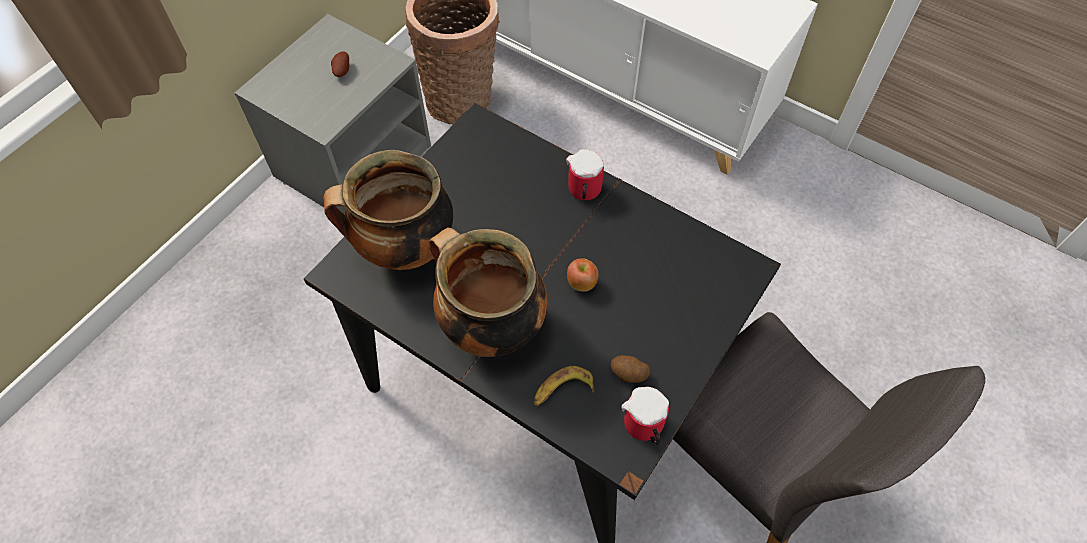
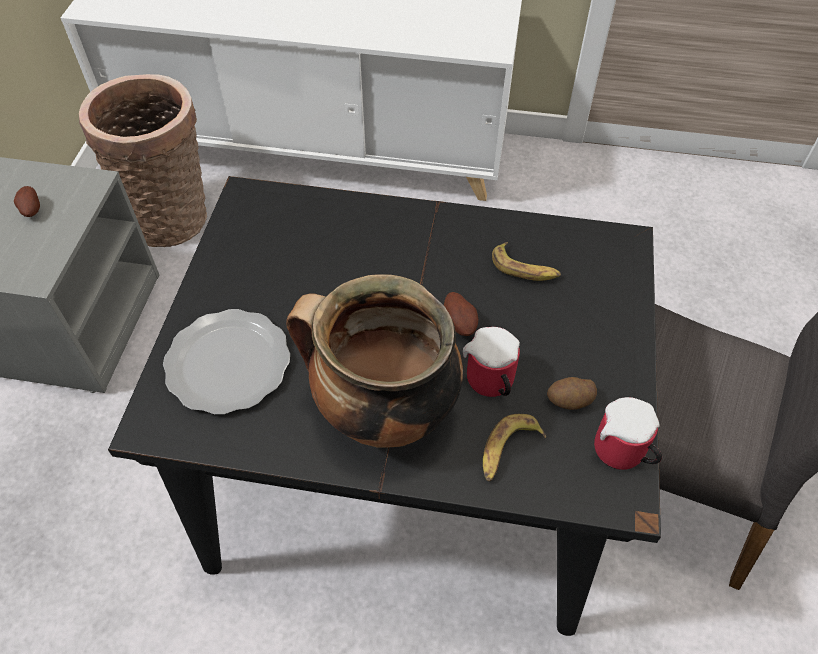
camera: 25 degrees left, 5 degrees down
(404, 250) = (228, 365): cooking pot -> plate
(581, 283) = (460, 323): apple -> potato
(583, 191) = (405, 227): mug -> mug (490, 384)
(655, 259) = (524, 269): none -> banana

